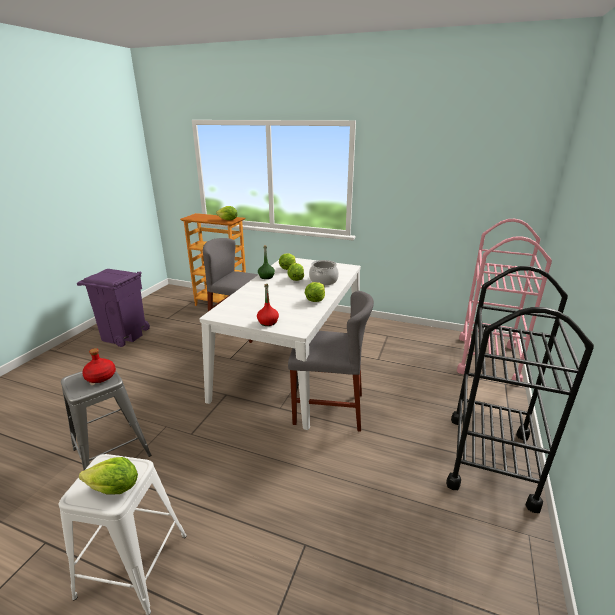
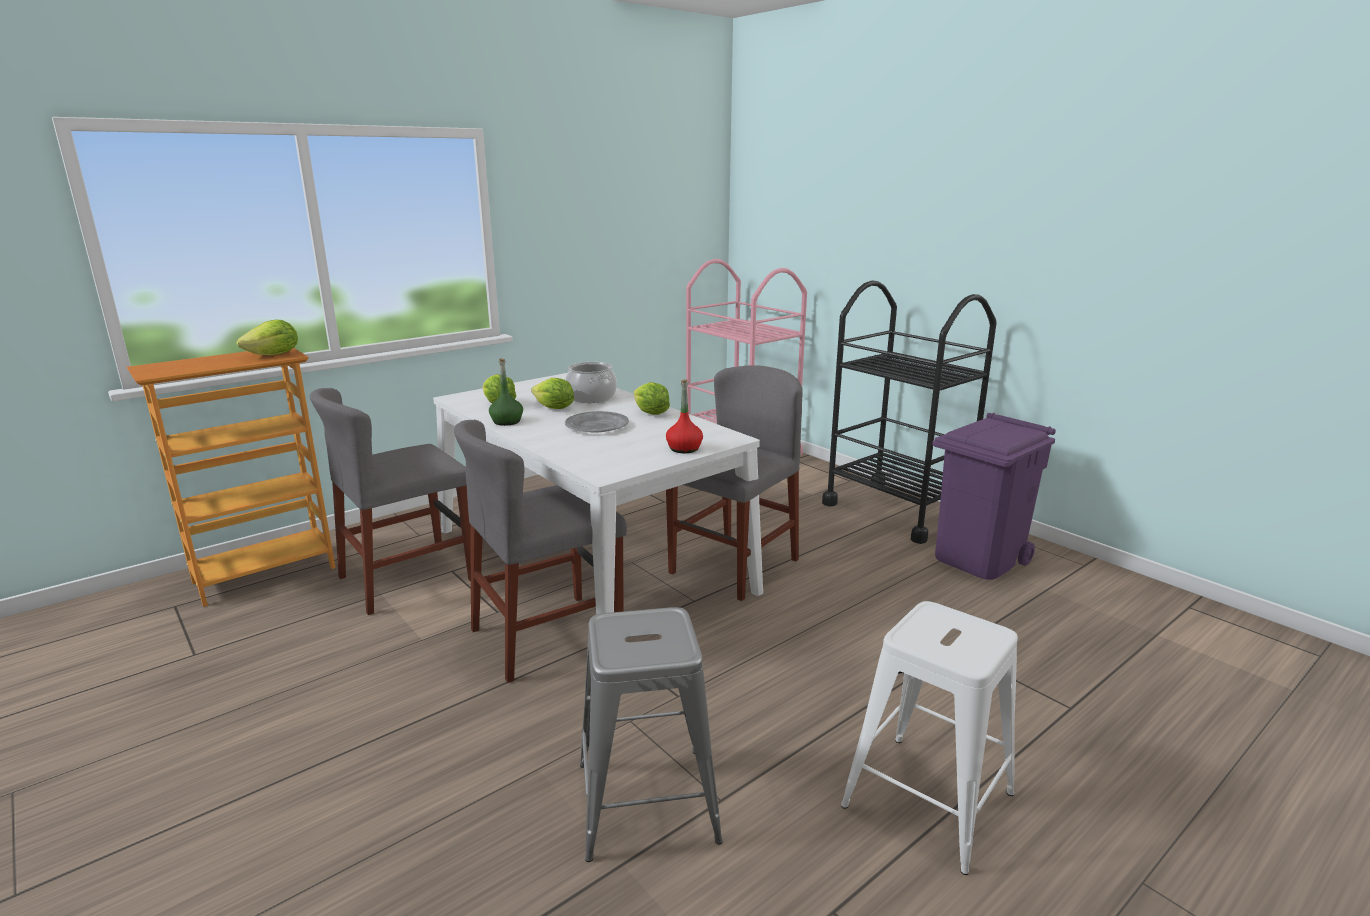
camera: 60 degrees left, 5 degrees down
(101, 377) = (644, 625): red bottle -> none
(114, 489) = (970, 630): lettuce -> none
(123, 336) = (167, 736): purple trash can -> purple trash can (978, 559)
(219, 378) = (547, 635): none -> grey chair
(280, 294) = (596, 426): none -> grey plate

